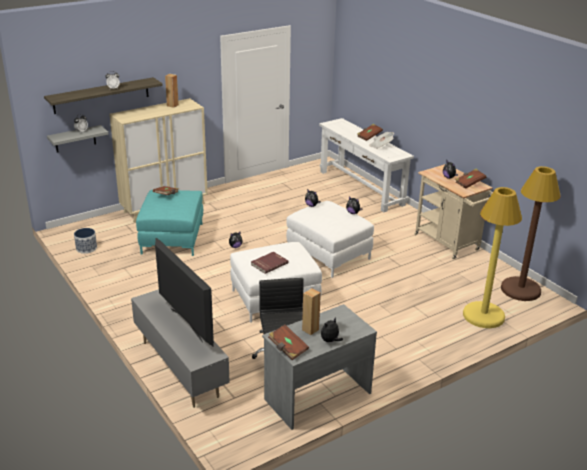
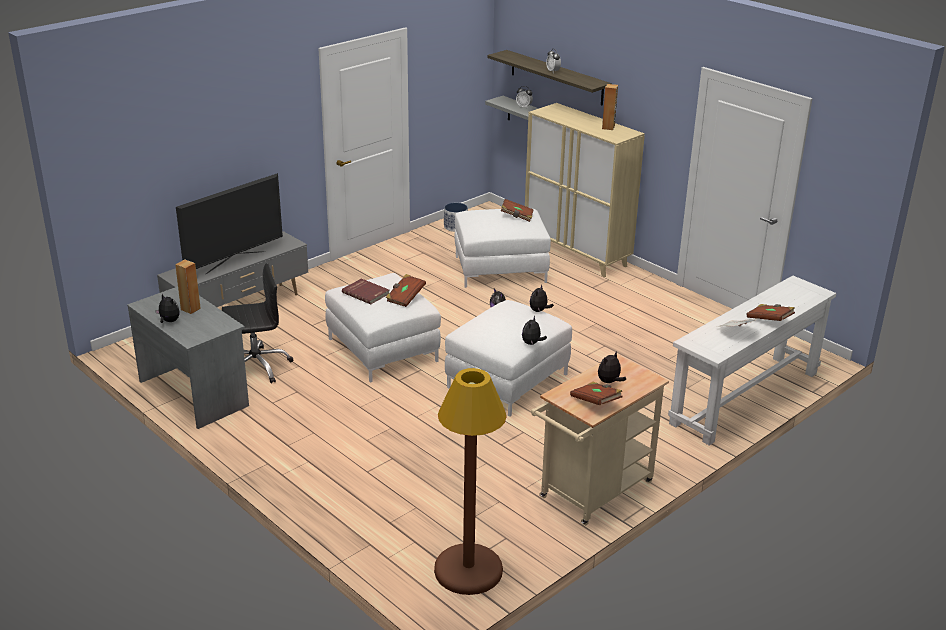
camera: 80 degrees right, 0 degrees up
(172, 238) = (500, 269): turquoise ottoman -> white ottoman
(287, 348) = (157, 299): brown book -> brown book (405, 297)
(483, 316) = (380, 525): yellow floor lamp -> none

